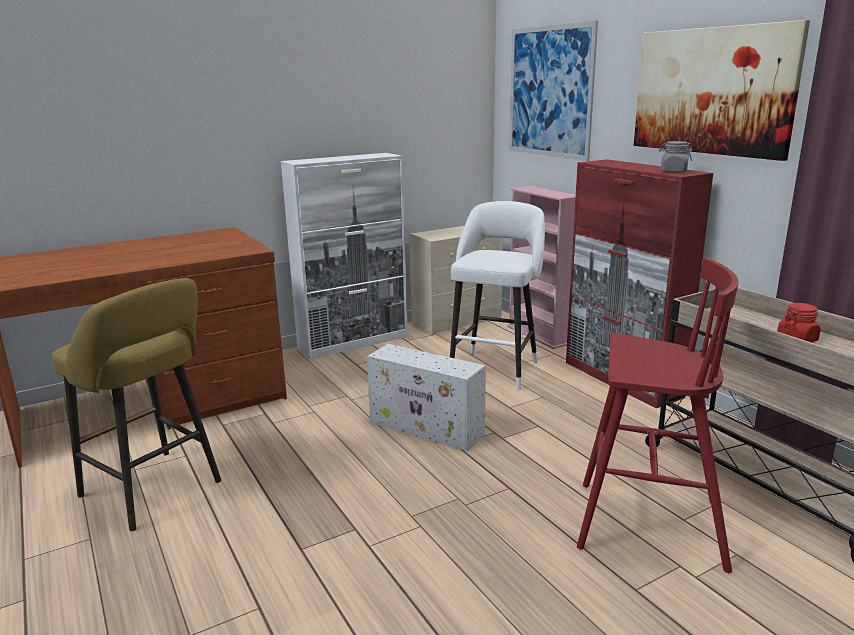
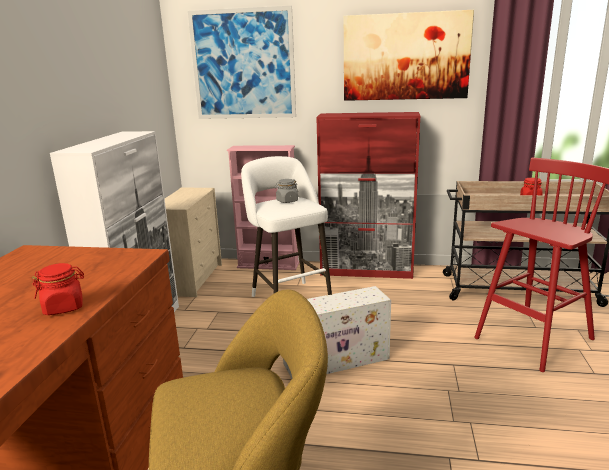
camera: 50 degrees left, 0 degrees up
(156, 261) = (64, 307): none -> red jar
(673, 171) = (399, 113): grey jar -> grey jar (287, 201)

